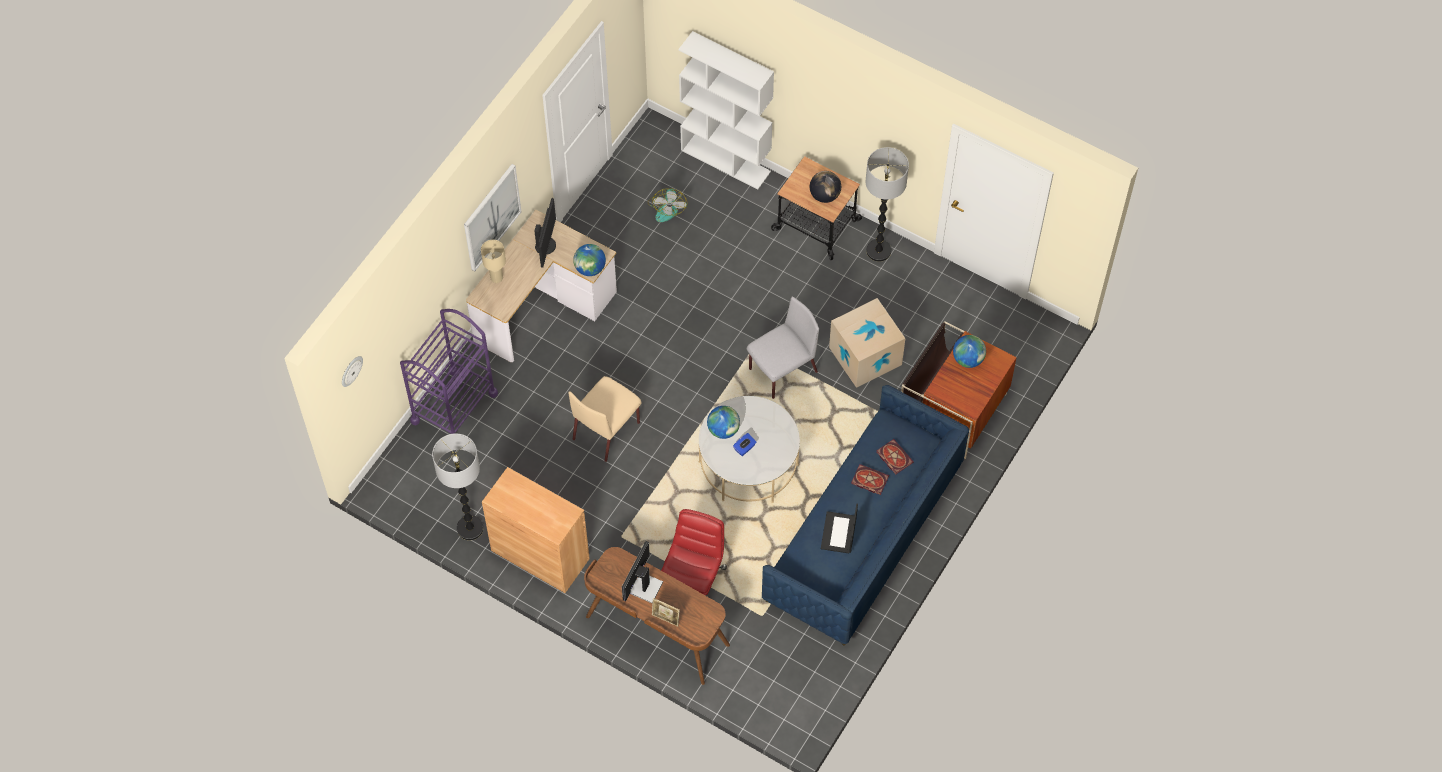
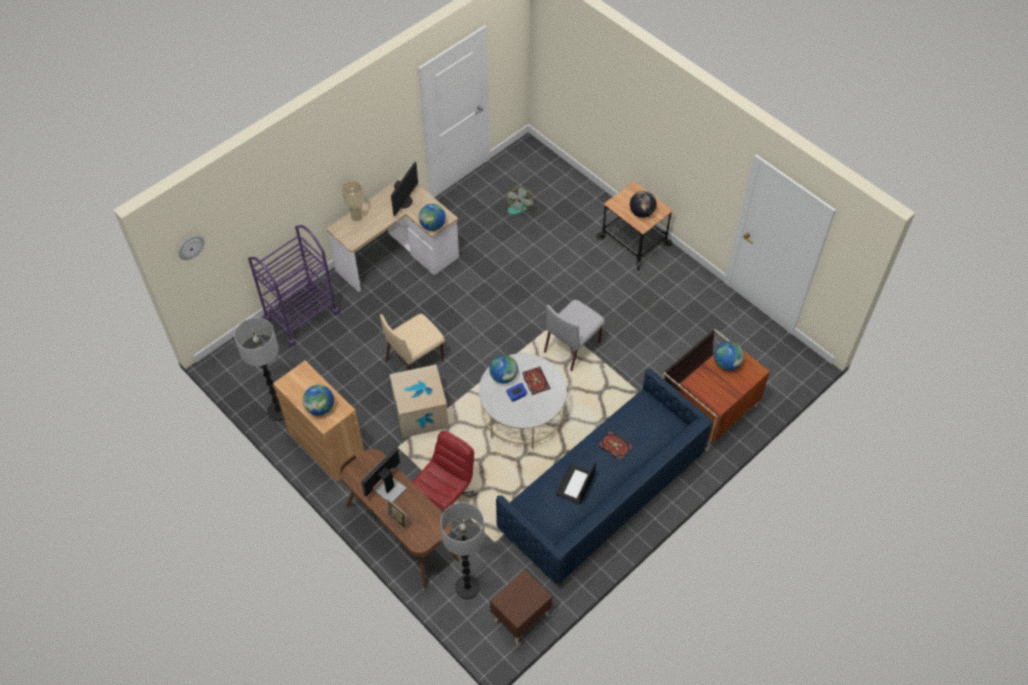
camera: 15 degrees right, 5 degrees down
(491, 217) = (357, 162): picture -> none
(545, 517) = (320, 408): none -> globe
(726, 161) = (576, 181): white bookcase -> none
(782, 371) = (572, 346): grey chair -> grey chair turned 150 degrees clockwise
(814, 690) = (520, 618): none -> brown nightstand
(865, 356) = (645, 349): cardboard box -> cardboard box (421, 413)
(878, 250) = (679, 271): floor lamp -> floor lamp (467, 587)
(893, 457) = (641, 431): book -> book (535, 381)

